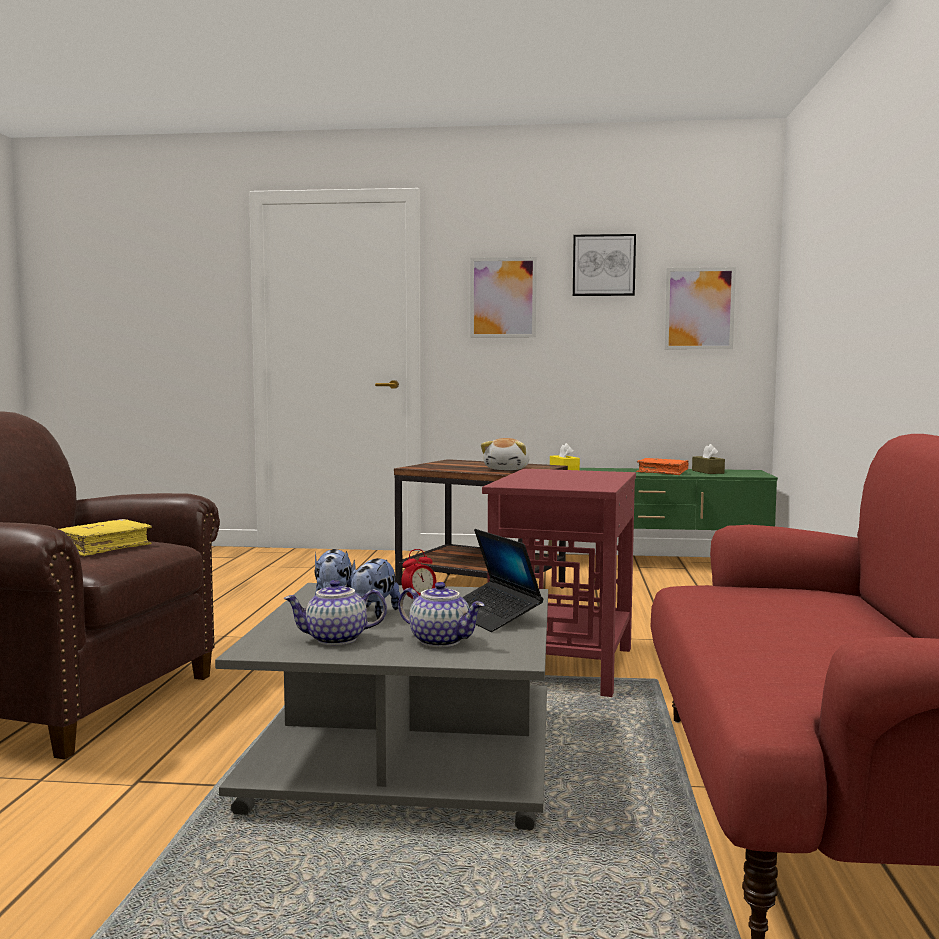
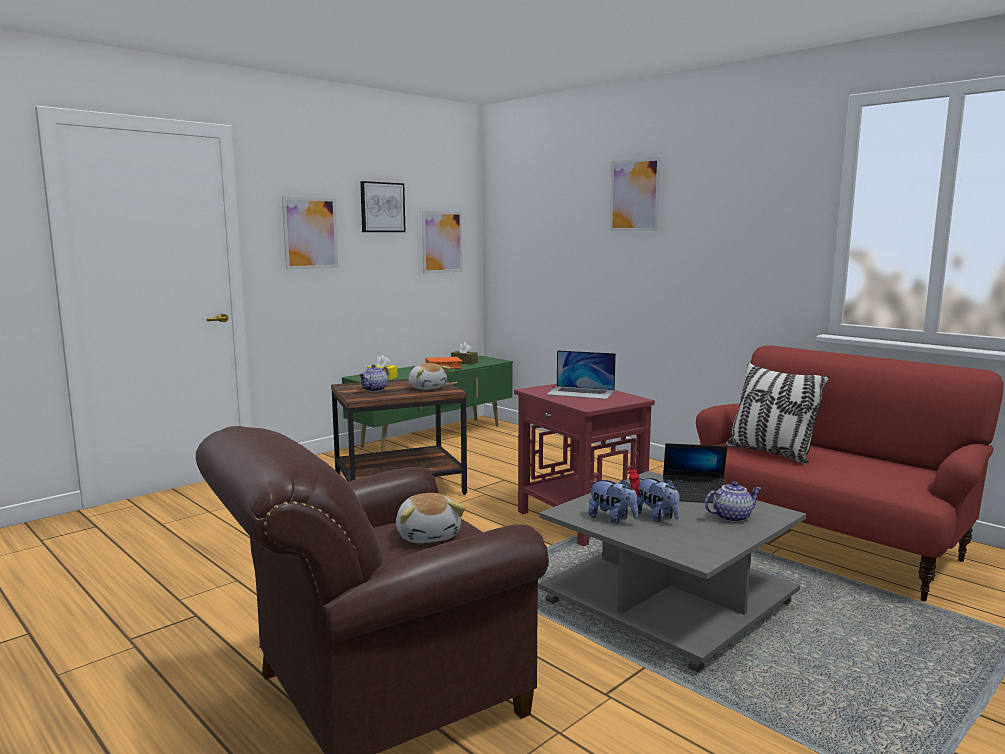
camera: 50 degrees left, 5 degrees up
(103, 547) = (429, 535): yellow book -> plush toy
(335, 640) = (700, 537): teapot -> teapot (375, 390)
(571, 477) = (581, 392): none -> laptop
(756, 609) = (770, 453): none -> pillow
(870, 200) = (634, 195): none -> picture

